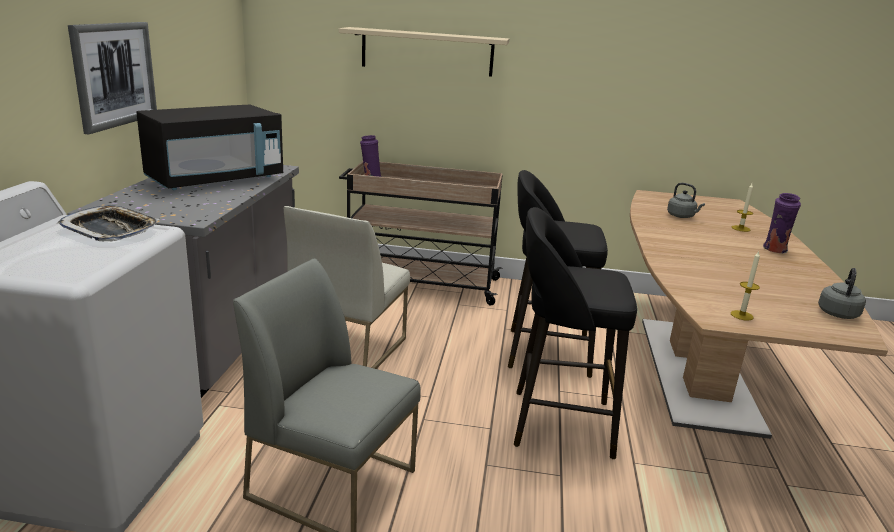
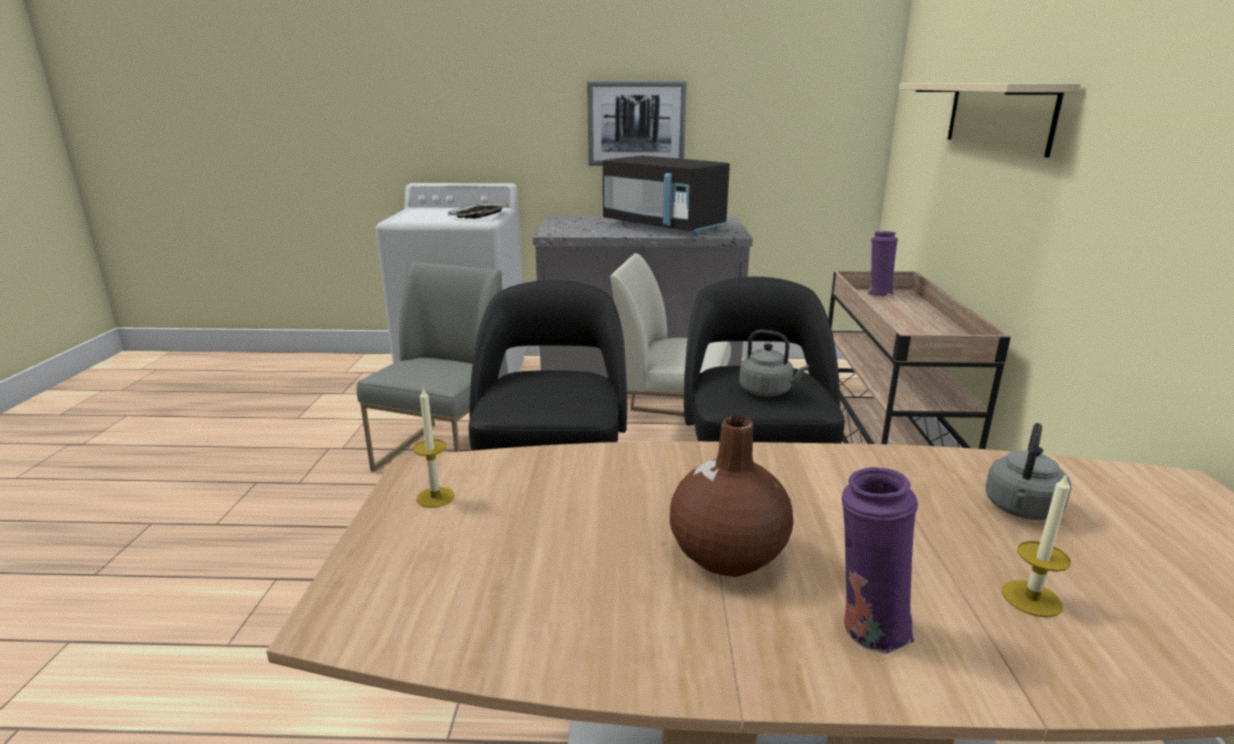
camera: 85 degrees right, 0 degrees up
(746, 261) = (727, 554): none -> brown vase
(838, 313) = (448, 627): grey kettle -> grey kettle (768, 391)

